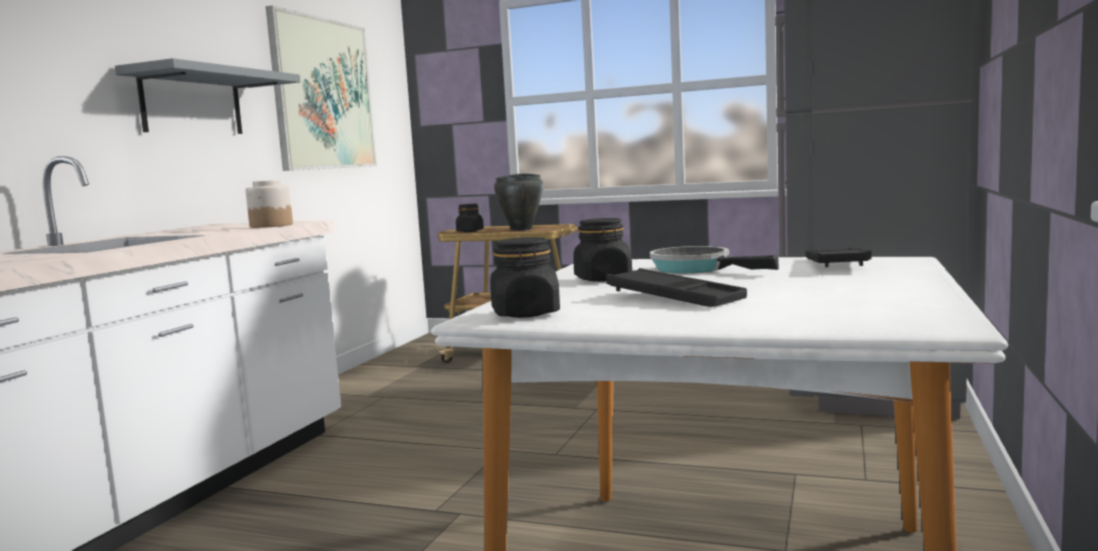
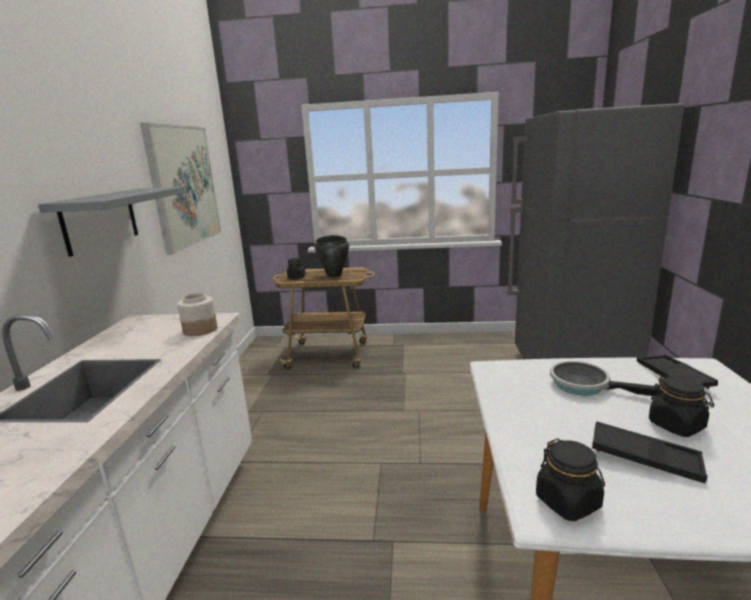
camera: 15 degrees left, 10 degrees up
(603, 279) = (539, 409): black jar -> black jar (676, 425)

